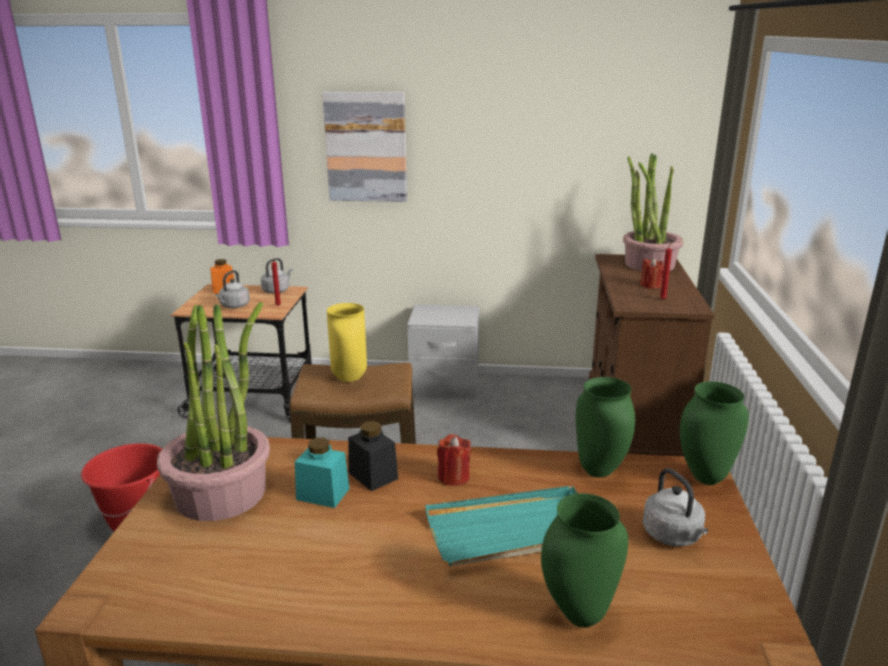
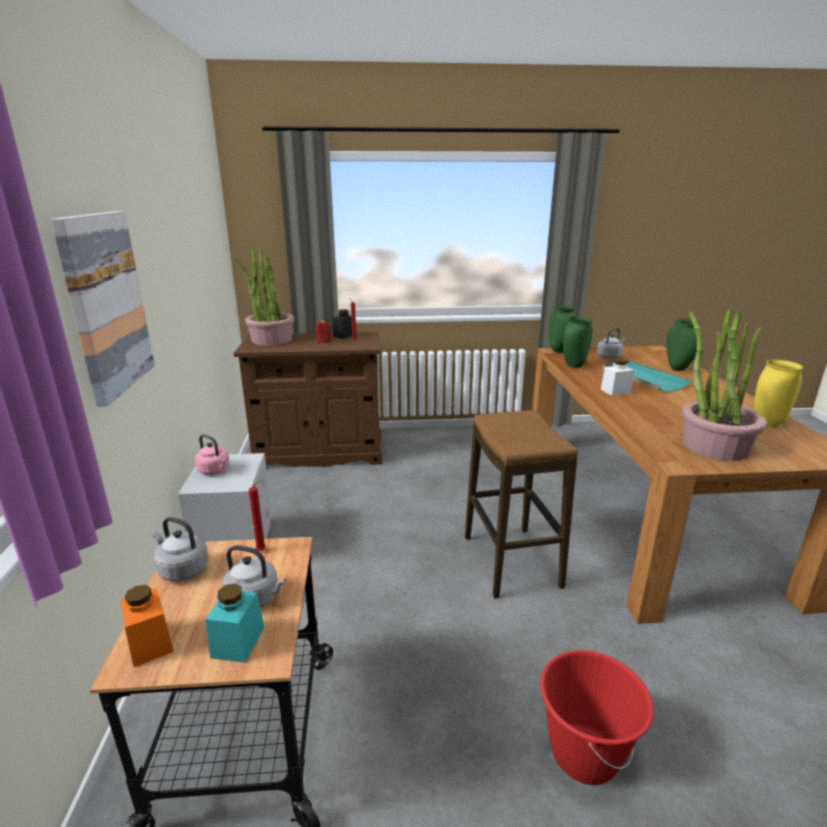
camera: 100 degrees left, 0 degrees up
(323, 494) = (673, 418): turquoise jar -> turquoise jar (238, 642)
(348, 378) = (520, 432): yellow vase -> yellow vase (768, 424)
(373, 476) = (639, 408): black jar -> black jar (344, 335)
(447, 311) = (215, 470): none -> pink kettle
(453, 477) = (615, 391): red candle -> white jar

